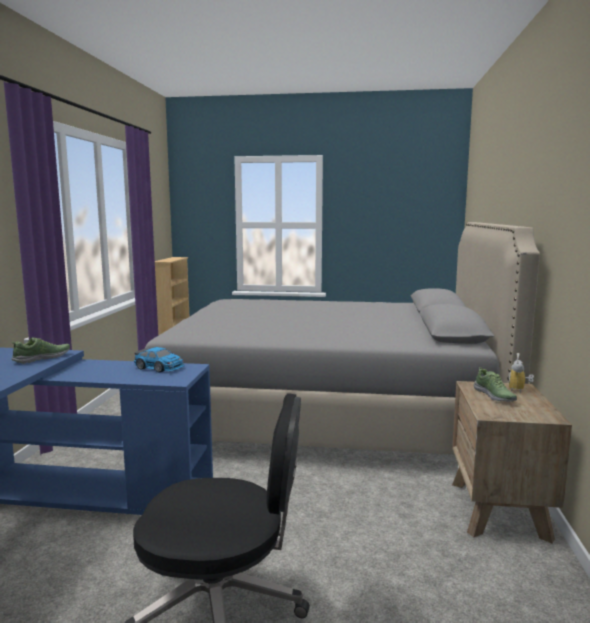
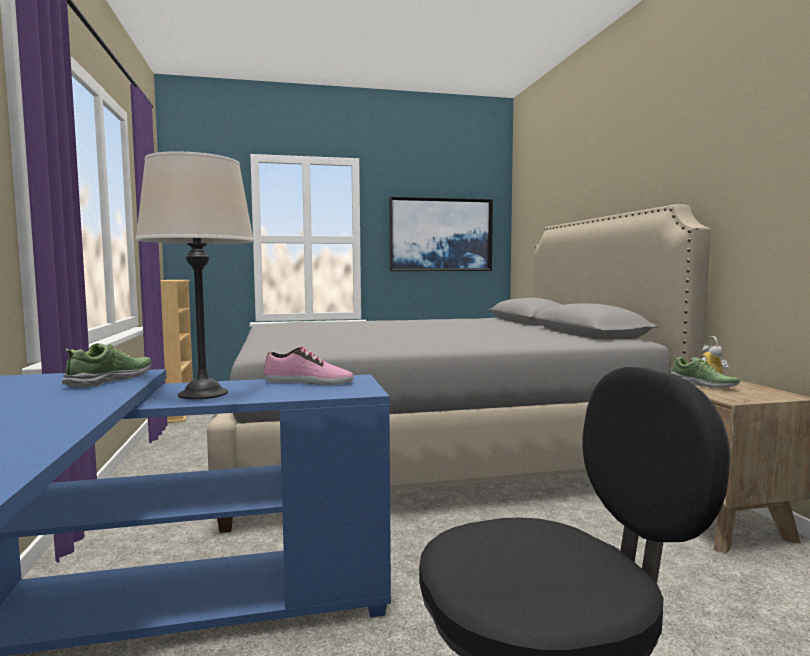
camera: 20 degrees left, 5 degrees down
(89, 371) = (203, 394): none -> beige table lamp
(159, 368) = (308, 382): toy car -> shoe
(394, 220) = (440, 235): none -> picture

